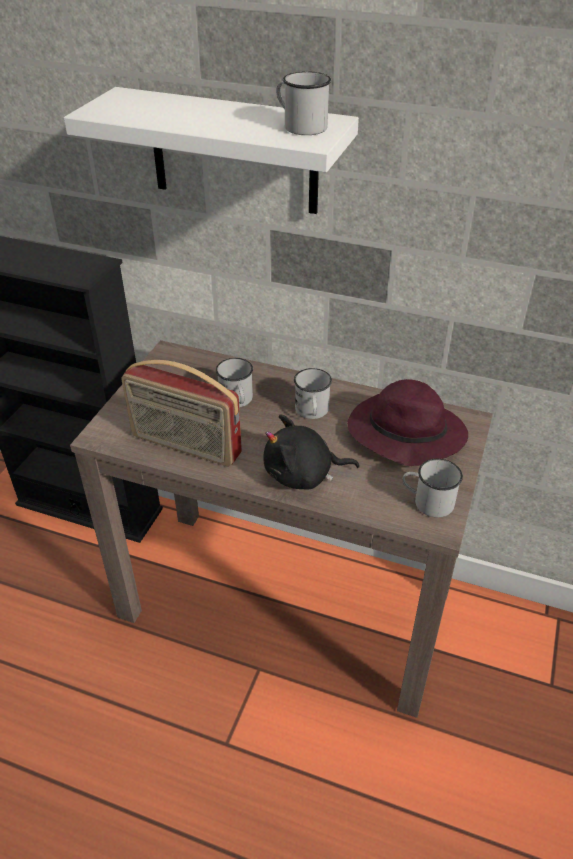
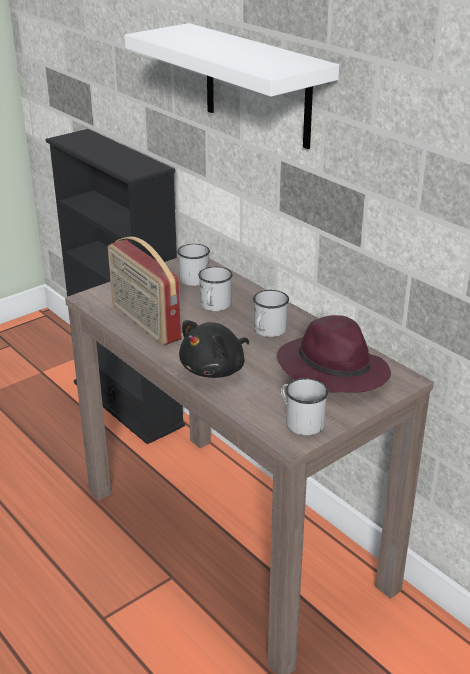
camera: 30 degrees right, 10 degrees down
(300, 126) = (280, 62): white mug -> white mug (192, 277)
(303, 475) = (215, 369): black plush toy -> black plush toy turned 75 degrees counterclockwise

